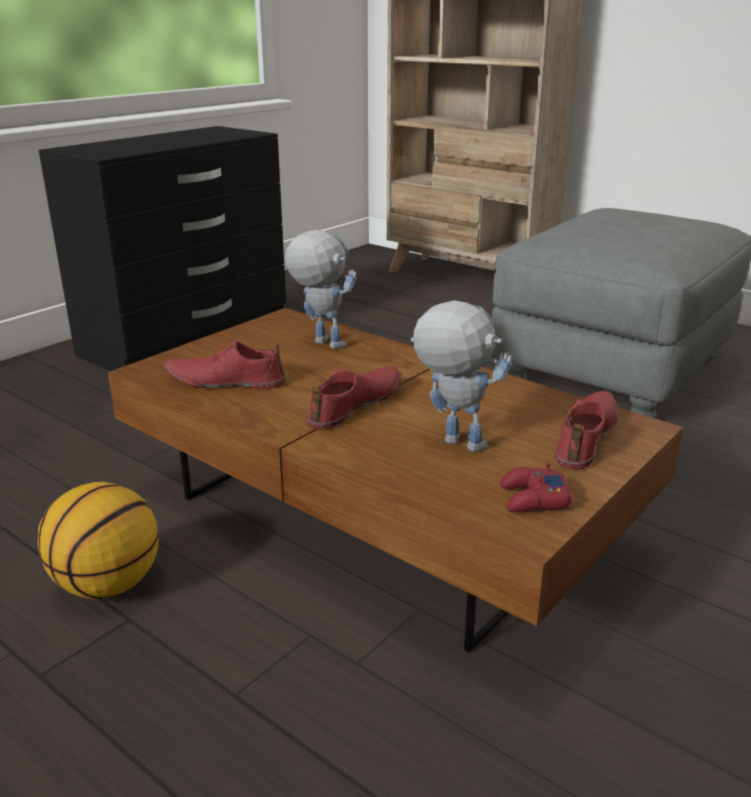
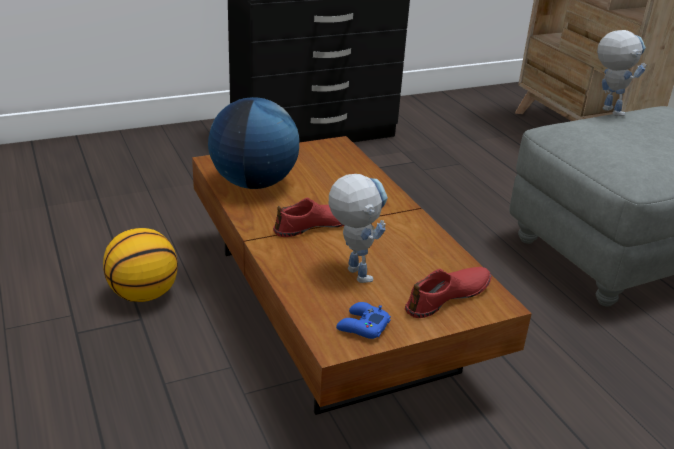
camera: 25 degrees right, 5 degrees up
(225, 381) = (254, 183): red shoe -> globe
(320, 342) = (342, 171): toy robot -> toy robot (606, 109)
(534, 499) = (362, 326): red game controller -> blue game controller

